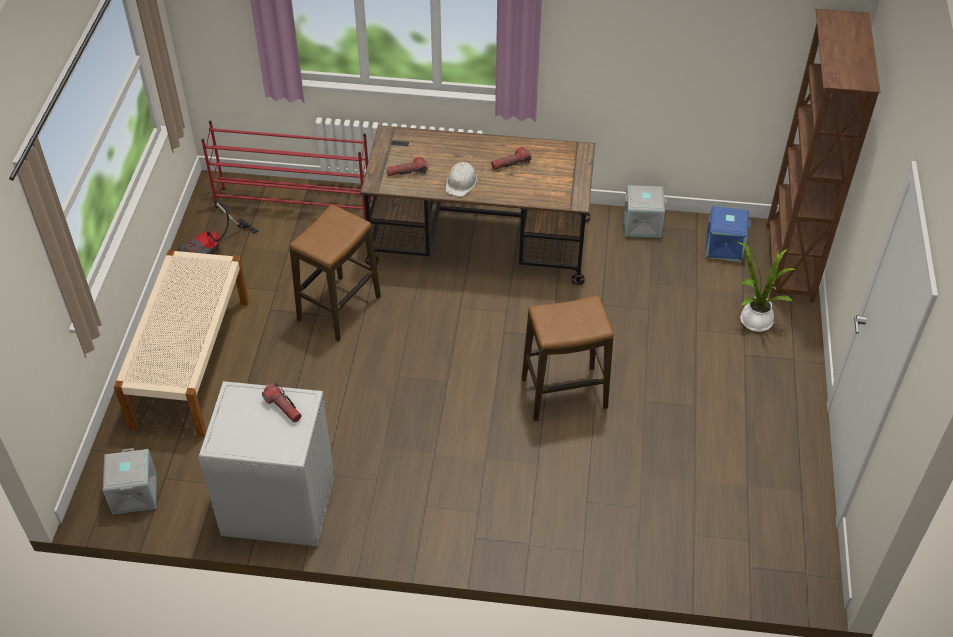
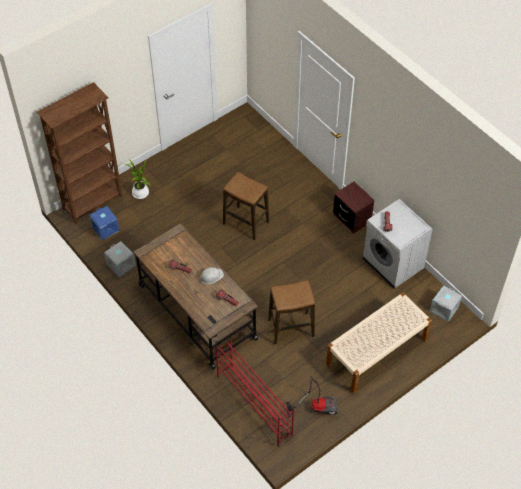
camera: 135 degrees left, 5 degrees up
(417, 529) = (352, 218): none -> brown nightstand

